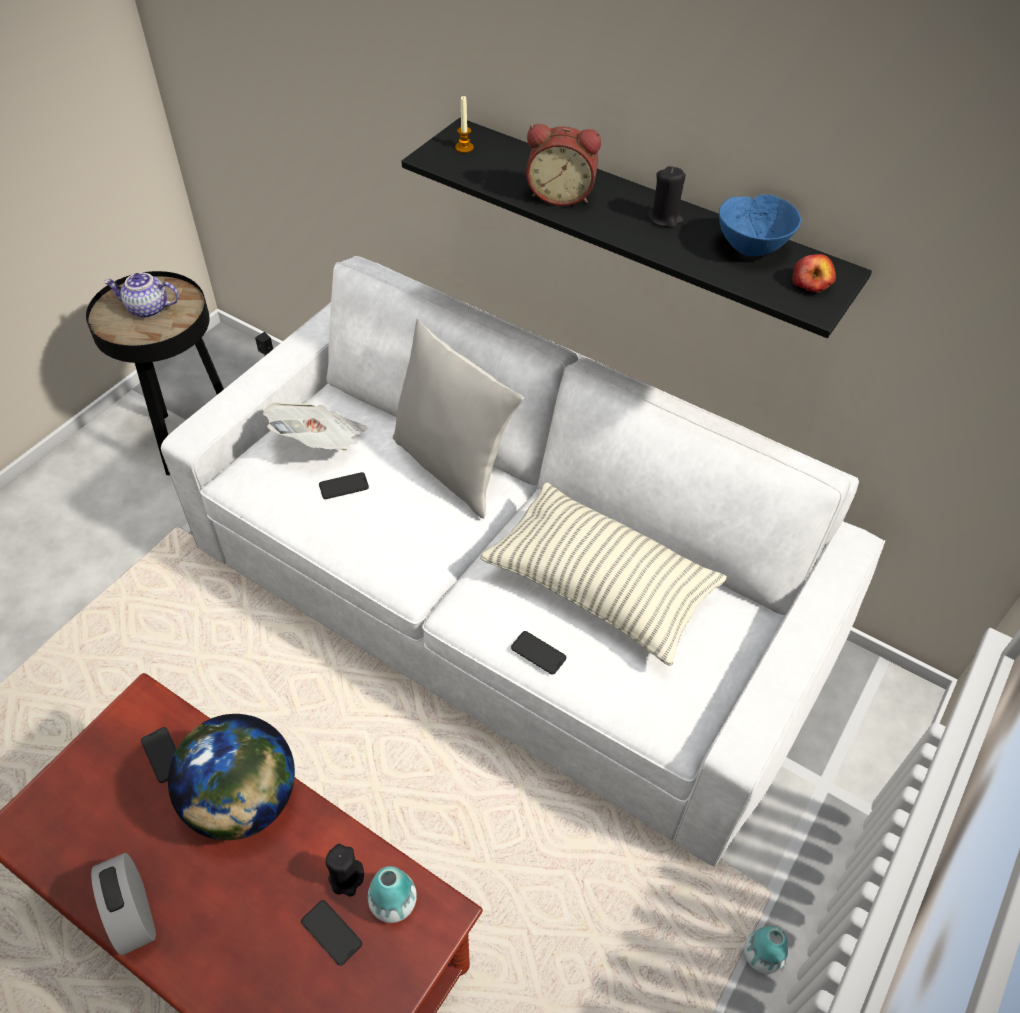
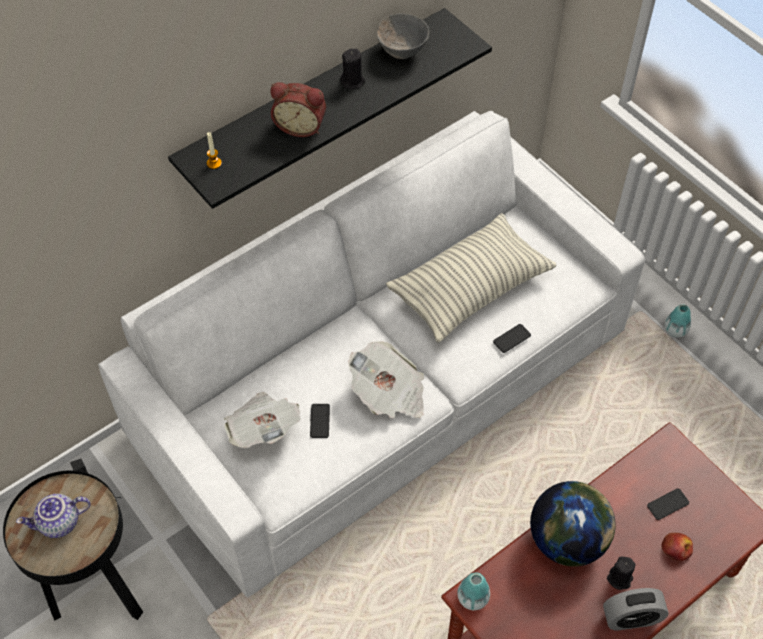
camera: 70 degrees left, 5 degrees up
(147, 309) = (59, 524): teapot -> teapot turned 45 degrees clockwise
(163, 755) = (518, 588): phone -> none
(346, 877) = (635, 489): black candle -> black candle (619, 579)
(393, 902) = (656, 467): vase -> vase (472, 598)
(405, 542) = (389, 394): none -> newspaper
(452, 467) = (325, 346): grey pillow -> none
(560, 194) = (300, 125): alarm clock -> alarm clock turned 75 degrees clockwise
(752, 248) = (401, 51): blue bowl -> grey bowl
(811, 283) = (446, 37): apple -> apple (676, 549)

